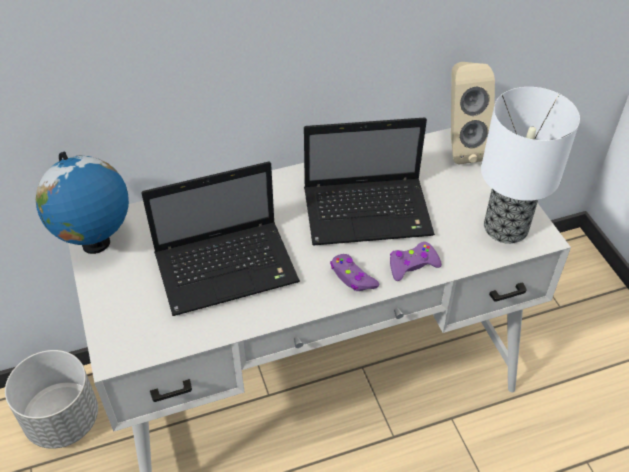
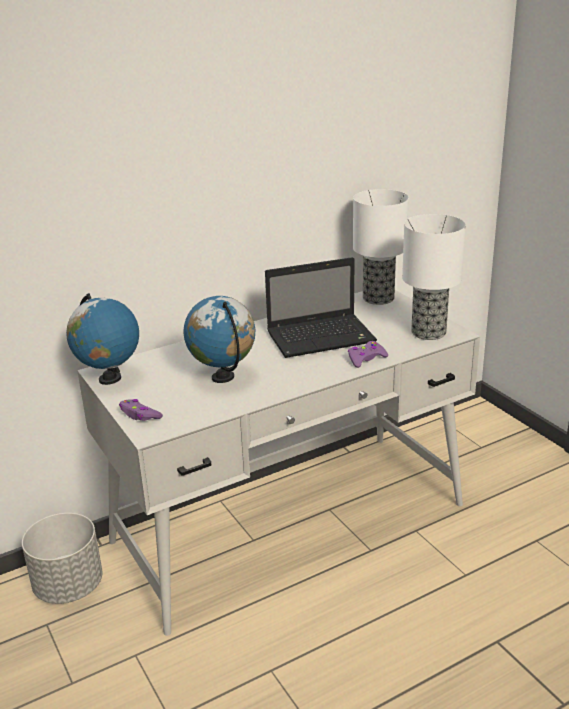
camera: 10 degrees left, 20 degrees down
(229, 267) = (223, 377): laptop -> globe
(352, 277) = (322, 370): purple game controller -> purple game controller (140, 415)
(460, 147) = (378, 298): beige speaker -> table lamp

